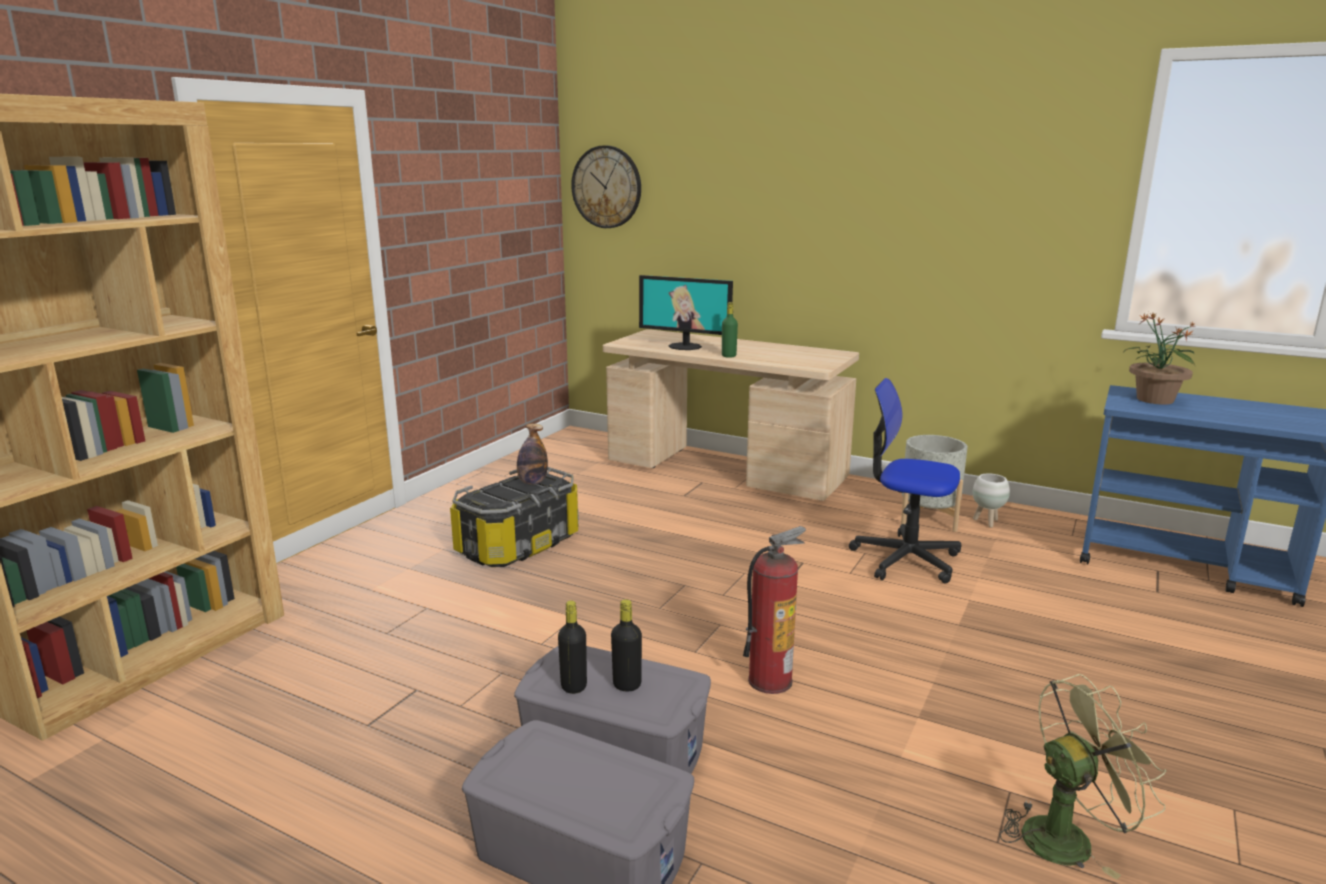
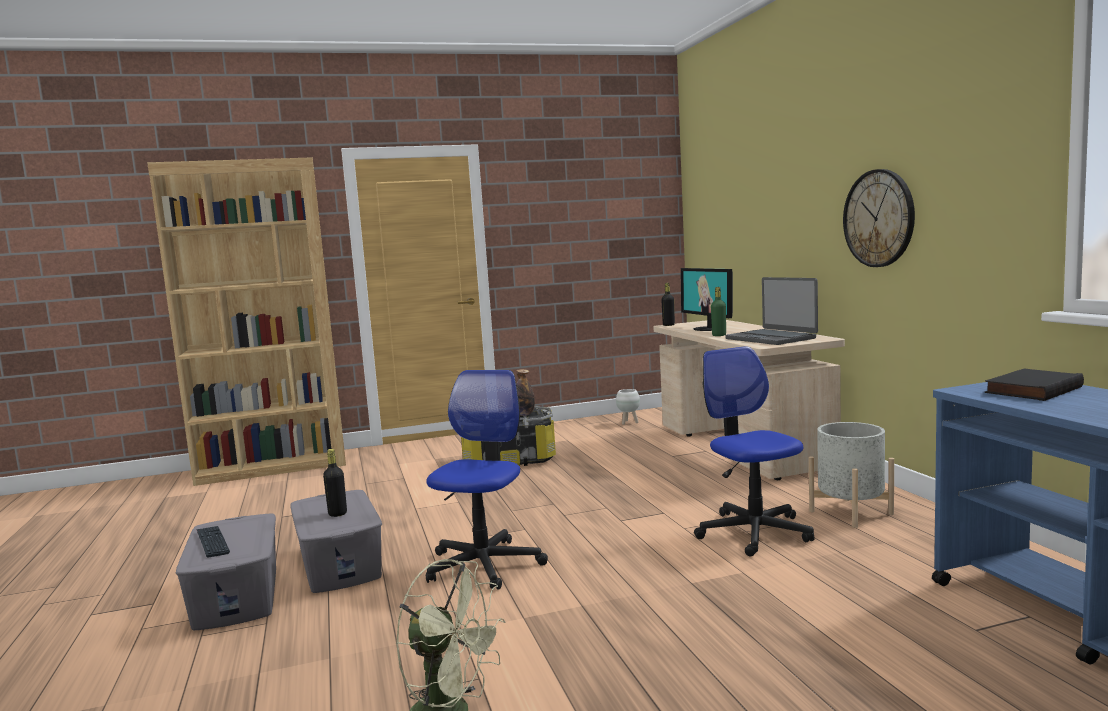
camera: 45 degrees right, 10 degrees down
(567, 795) = (212, 542): none -> keyboard
(574, 686) = (317, 506): black bottle -> black bottle (668, 325)
(606, 187) = (702, 201): wall clock -> wall clock (879, 218)
(770, 680) = (484, 565): fire extinguisher -> office chair
(795, 357) = (771, 338): none -> laptop
(986, 522) = (909, 529): white planter -> white planter (629, 423)
(1154, 400) = (1031, 390): potted plant -> black book

